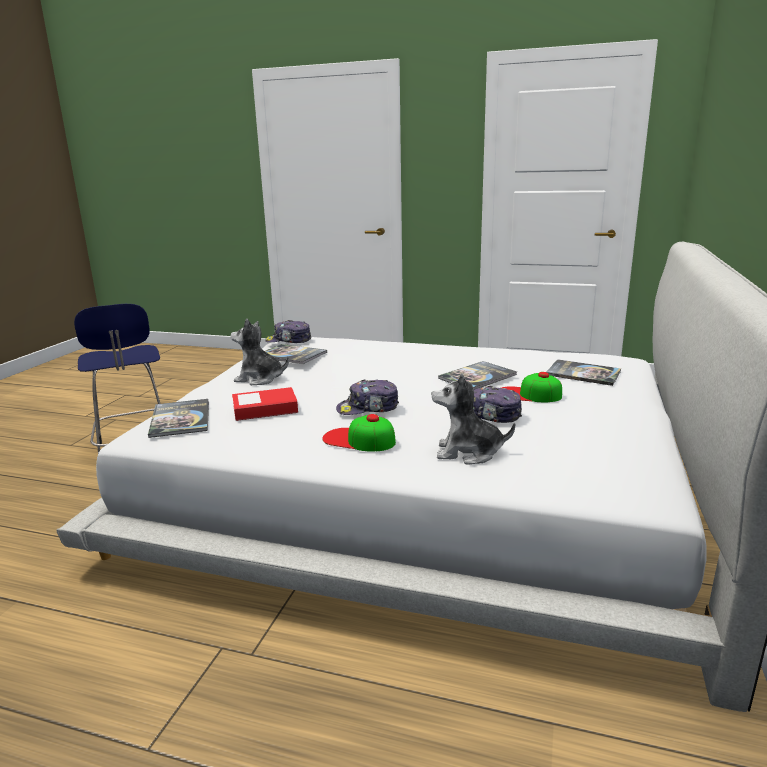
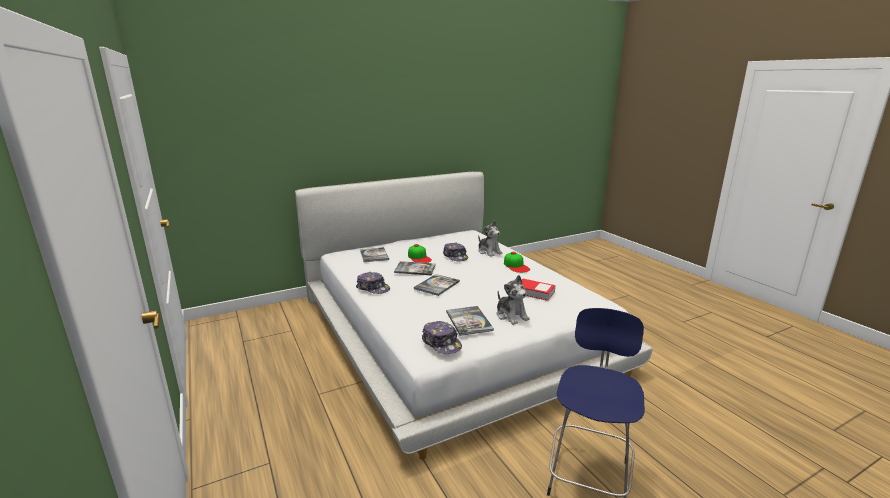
camera: 135 degrees left, 0 degrees up
(180, 419) = (580, 303): book -> book (436, 285)
(368, 408) = (491, 274): cap -> cap (373, 288)

